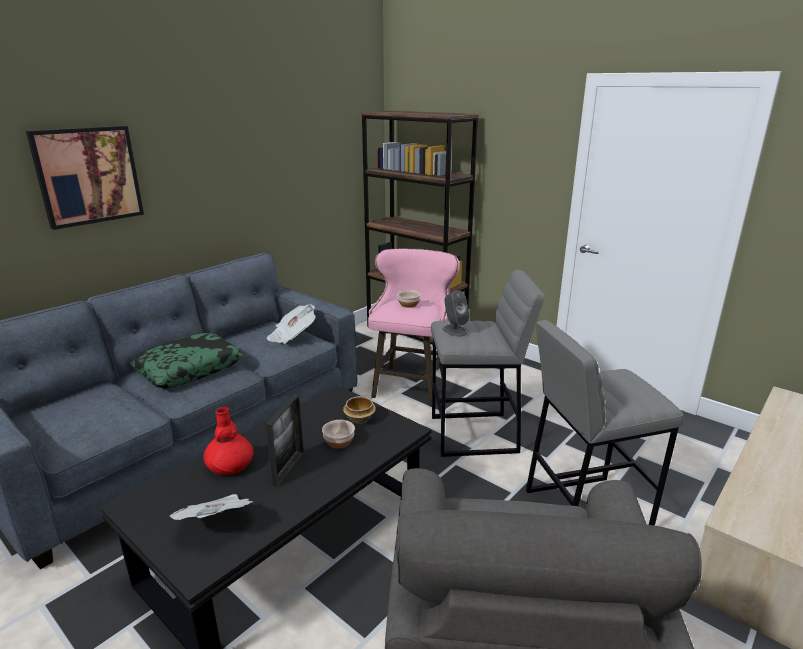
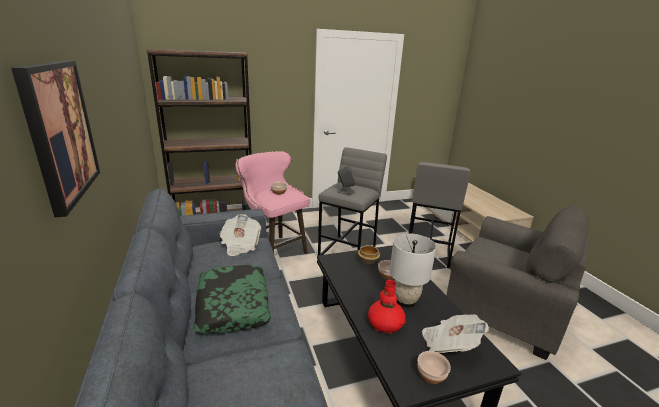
camera: 60 degrees left, 0 degrees up
(155, 518) = (431, 374): none -> bowl
(288, 468) = (405, 300): picture frame -> white table lamp

